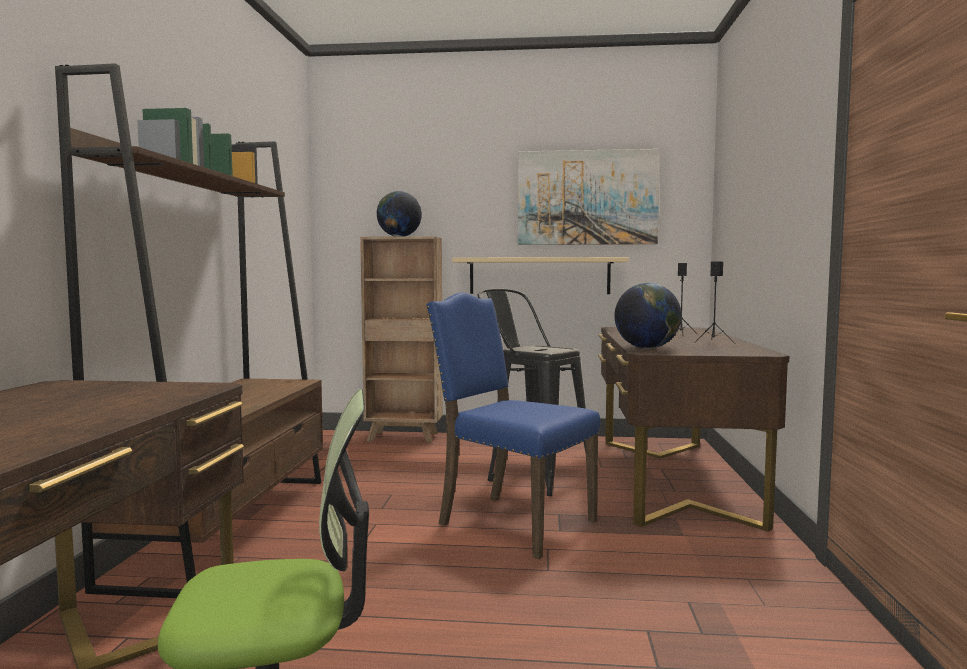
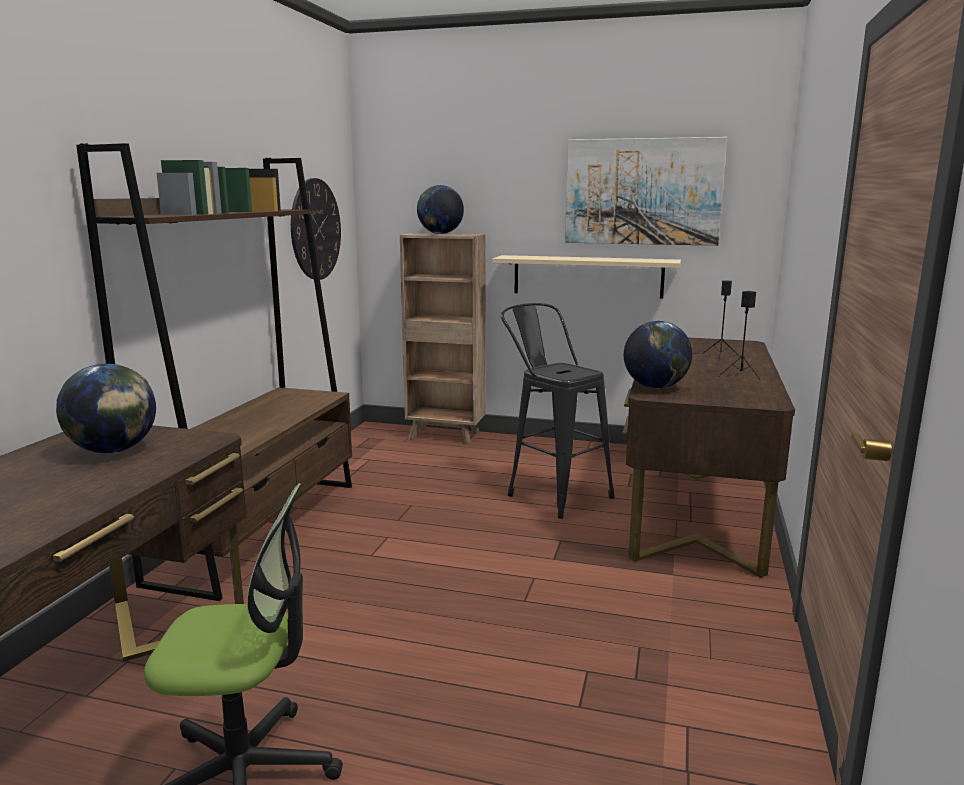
camera: 10 degrees right, 10 degrees up
(86, 397) = (113, 451): none -> globe
(278, 227) = (315, 229): none -> wall clock
(512, 522) = (512, 546): blue chair -> none

